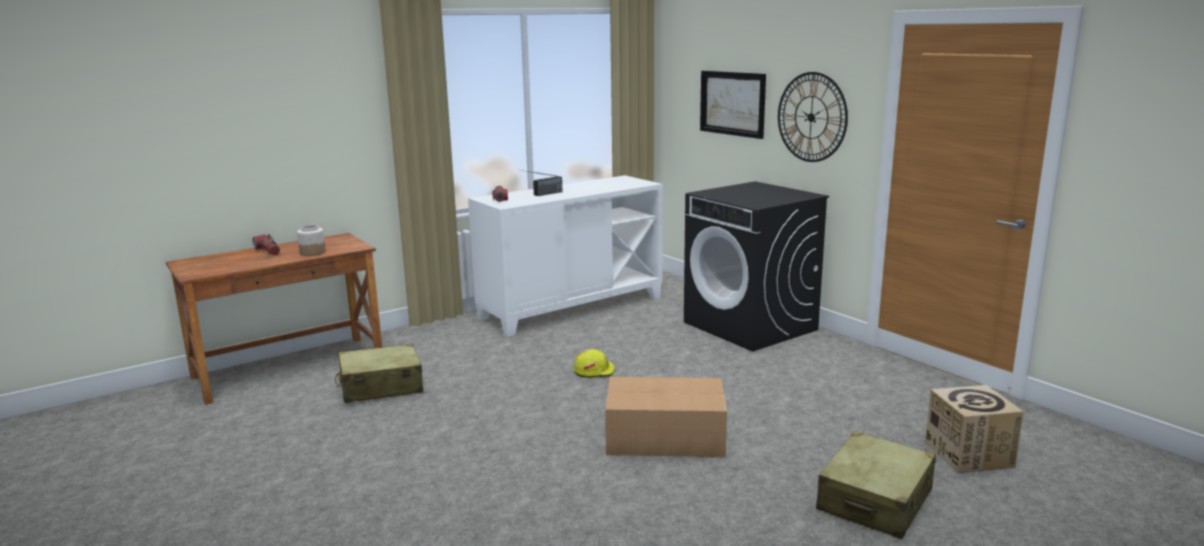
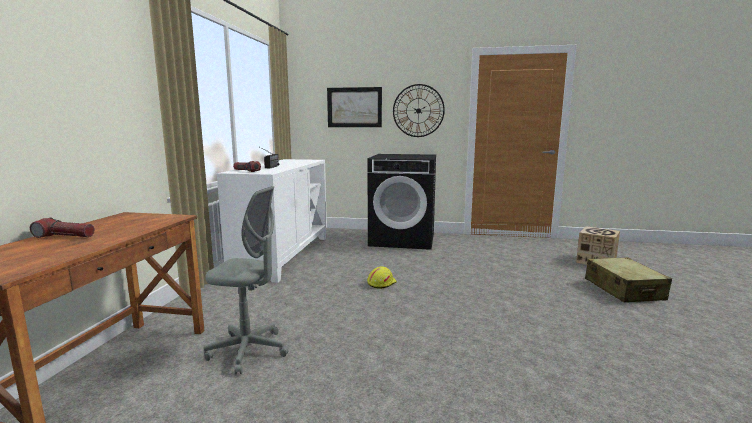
camera: 45 degrees left, 5 degrees down
(312, 252) = (134, 228): jar -> none
(381, 387) = (248, 351): beige suitcase -> grey office chair
(663, 436) = (495, 300): cardboard box -> none

